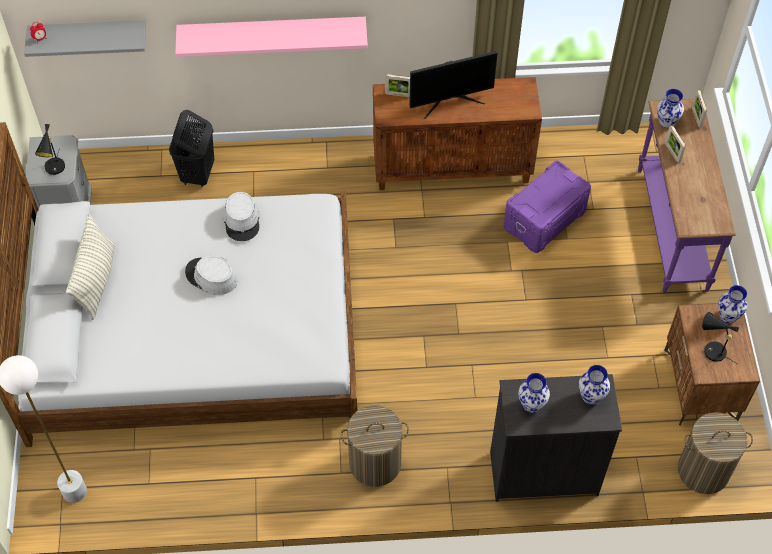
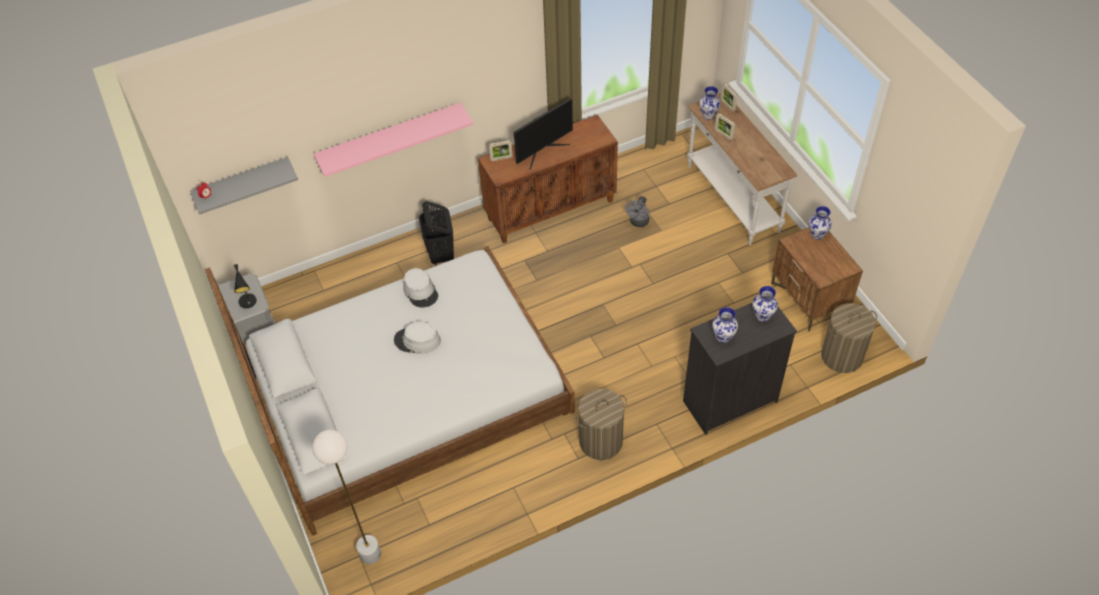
camera: 20 degrees left, 5 degrees down
(96, 280) = (324, 375): pillow -> none
(197, 174) = (353, 279): black laundry basket -> black laundry basket (441, 255)
(545, 219) = (638, 223): purple storage box -> grey fan
(670, 229) = (731, 199): purple console table -> white console table
(711, 350) = (818, 262): black table lamp -> none

